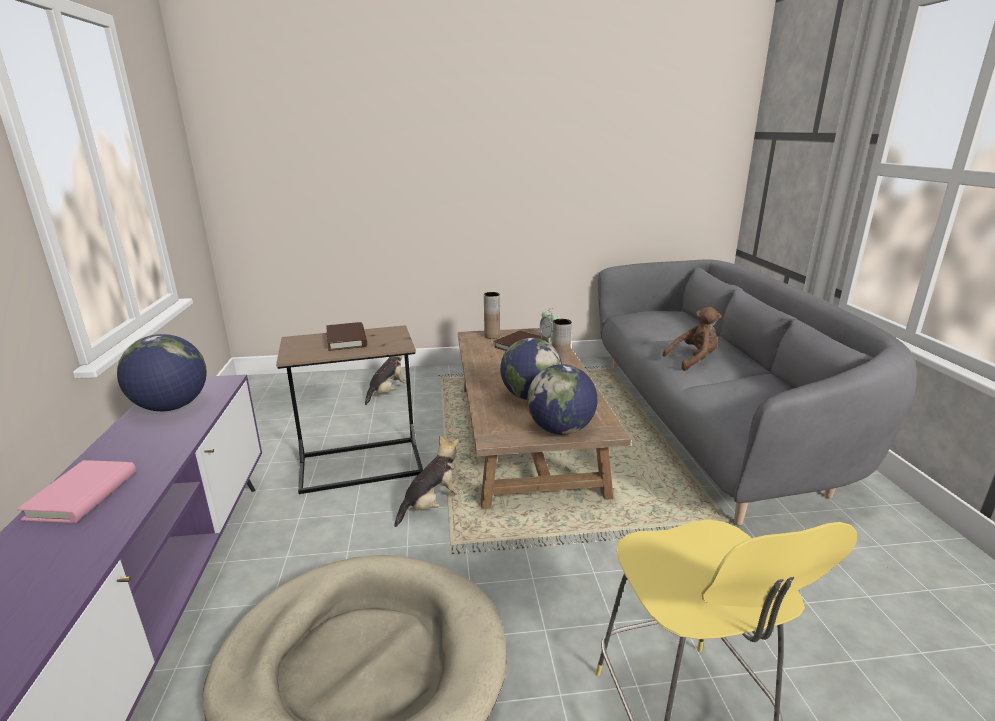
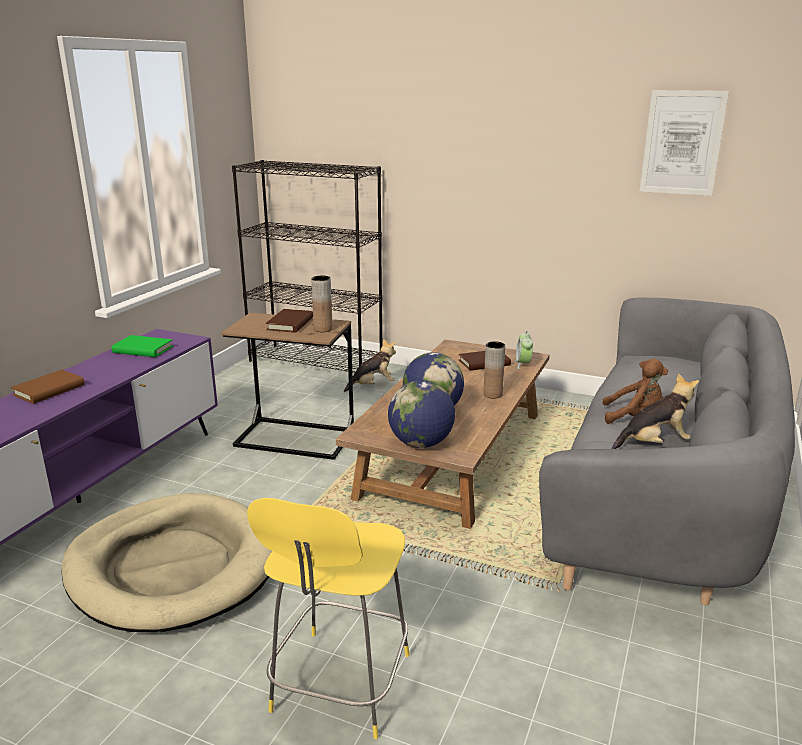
camera: 30 degrees right, 0 degrees up
(83, 495) = (49, 390): pink book -> brown book
(172, 407) = (143, 349): globe -> green book
(308, 383) = (316, 362): none -> black bookcase
(431, 505) = (317, 484): plush toy -> plush toy (654, 443)
(492, 336) = (470, 350): brown vase -> brown vase (323, 329)
(636, 131) = (682, 143): none -> picture

